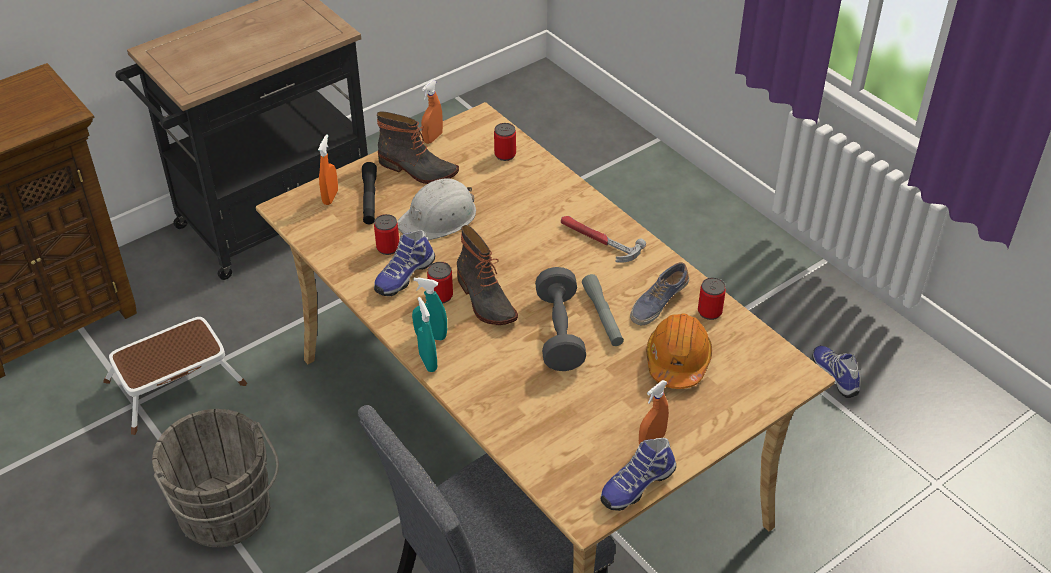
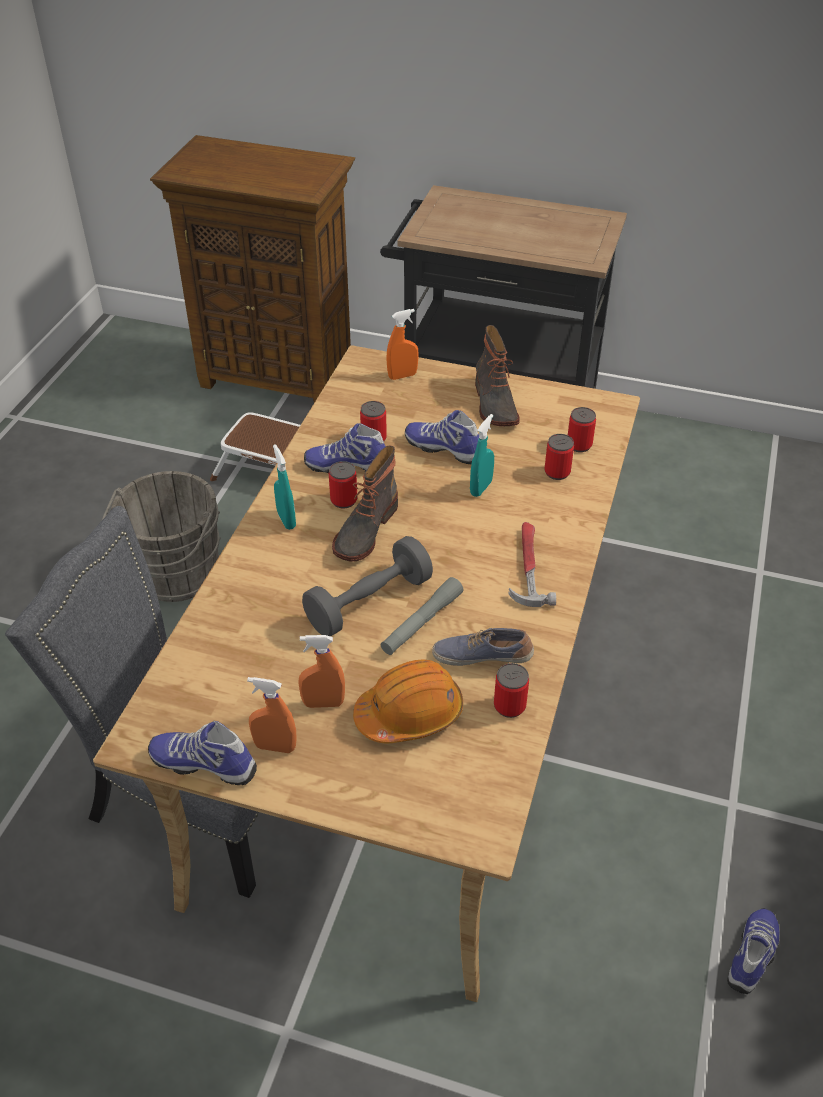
camera: 55 degrees right, 0 degrees up
(369, 199) = (424, 397): black flashlight -> none
(428, 362) = (252, 535): turquoise spray bottle -> turquoise spray bottle (481, 488)
(433, 138) = (547, 391): orange spray bottle -> orange spray bottle (323, 703)
(439, 218) = (444, 448): white hard hat -> shoe
(521, 179) = (557, 472): none -> can

